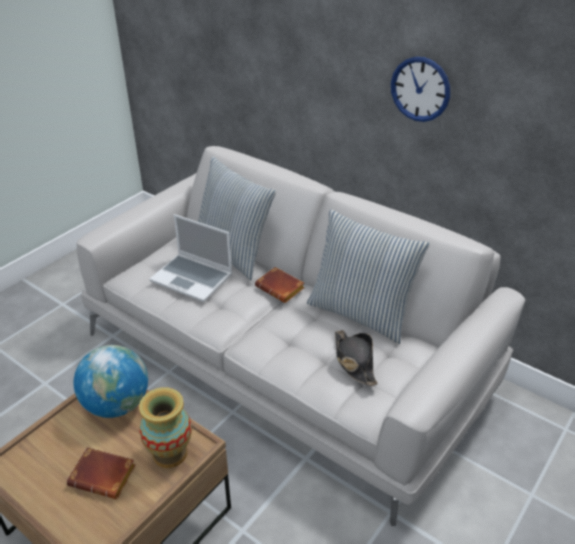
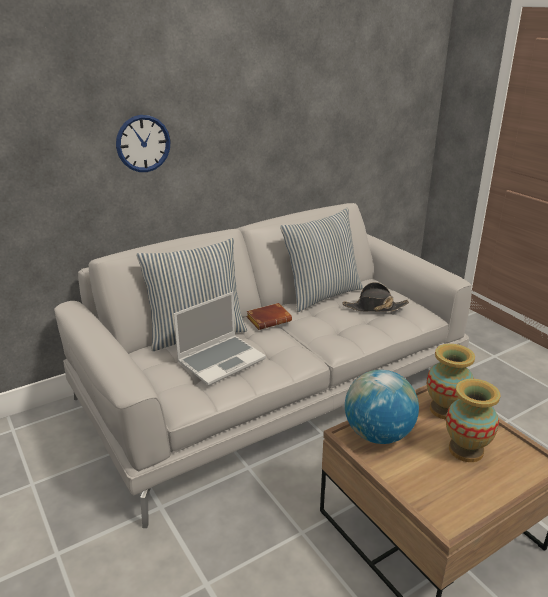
camera: 70 degrees left, 10 degrees down
(105, 475) = (465, 450): brown book -> vase
(420, 89) = (265, 117): wall clock -> wall clock (143, 143)

